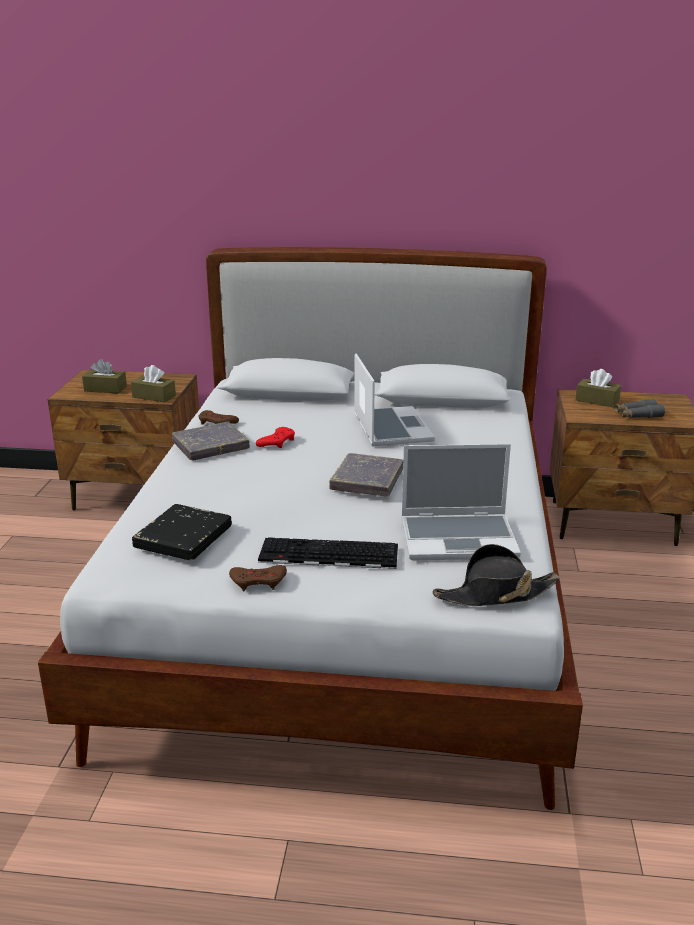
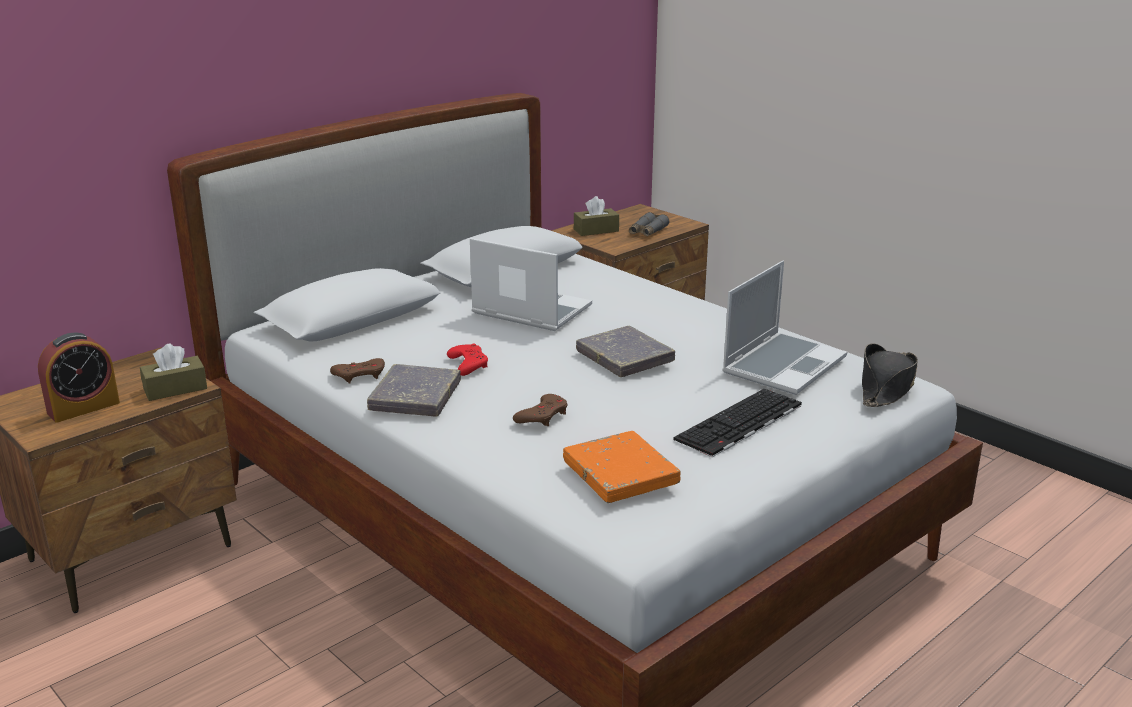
camera: 50 degrees left, 0 degrees up
(105, 389) = (83, 408): brown tissue box -> alarm clock
(183, 538) = (620, 473): black book -> orange book
(258, 581) = (749, 469): brown game controller -> brown game controller (542, 416)

